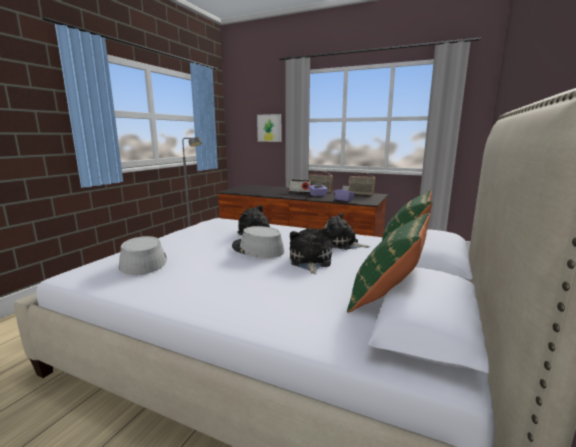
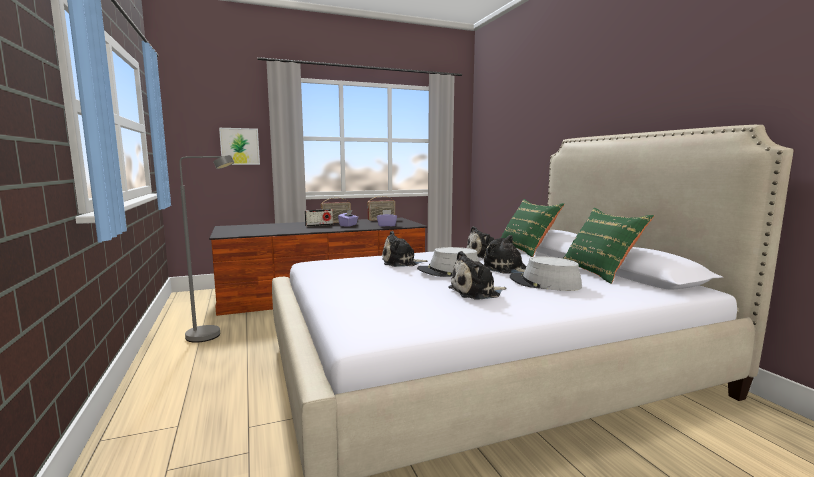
camera: 45 degrees left, 5 degrees down
(143, 262) = (394, 305): grey hat -> grey hat (544, 283)
(214, 272) = (477, 292): none -> plush toy

